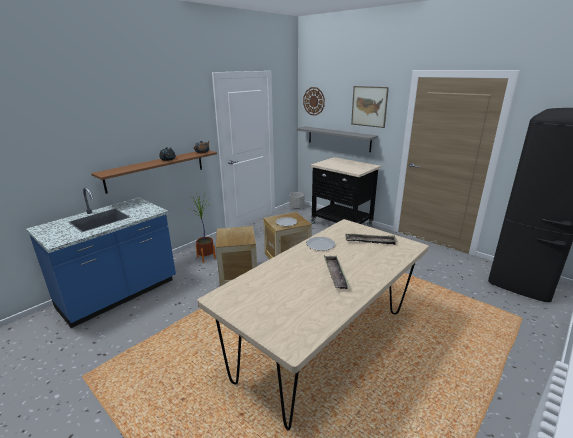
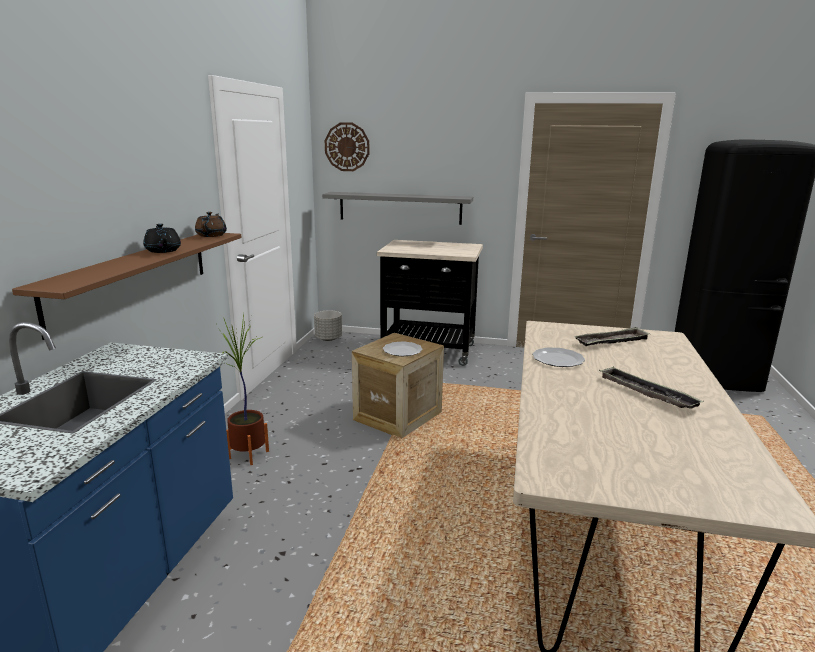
camera: 30 degrees left, 5 degrees down
(238, 274) = (344, 466): crate -> none
(369, 106) = (454, 151): picture -> none

